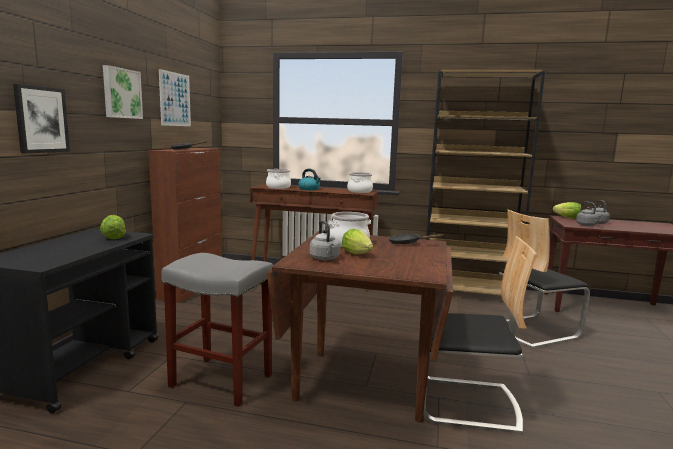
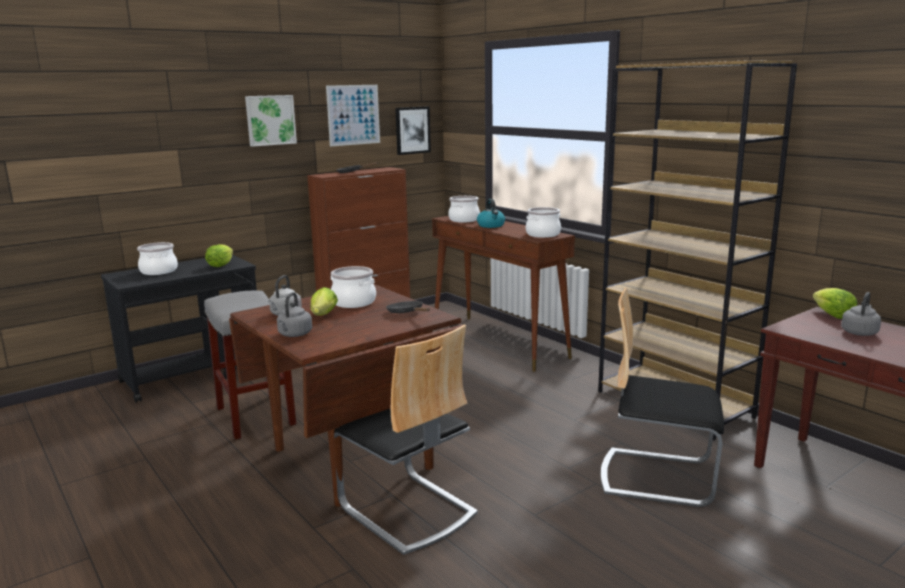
camera: 40 degrees right, 5 degrees up
(41, 119) = (174, 156): picture -> picture (412, 130)
(49, 250) = (158, 271): none -> cooking pot
(587, 225) = (816, 333): grey kettle -> grey kettle (294, 335)

